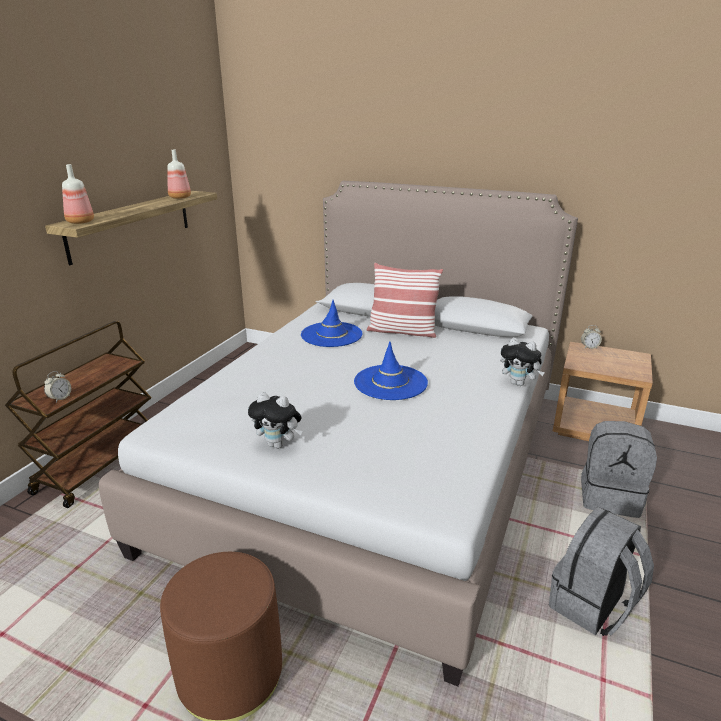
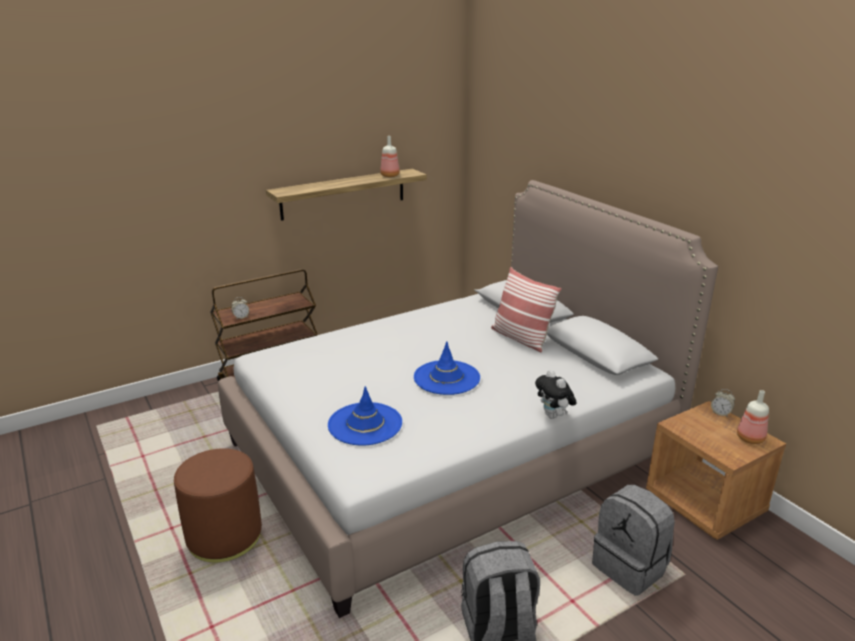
camera: 35 degrees right, 0 degrees up
(79, 222) = (288, 190): bottle -> bottle (749, 438)
(278, 445) = (313, 394): plush toy -> none
(331, 335) = (457, 323): blue hat -> blue hat (365, 424)

